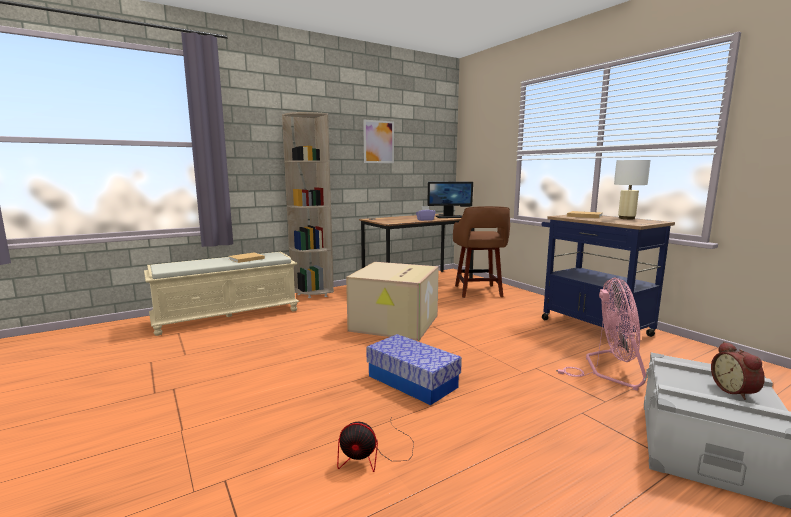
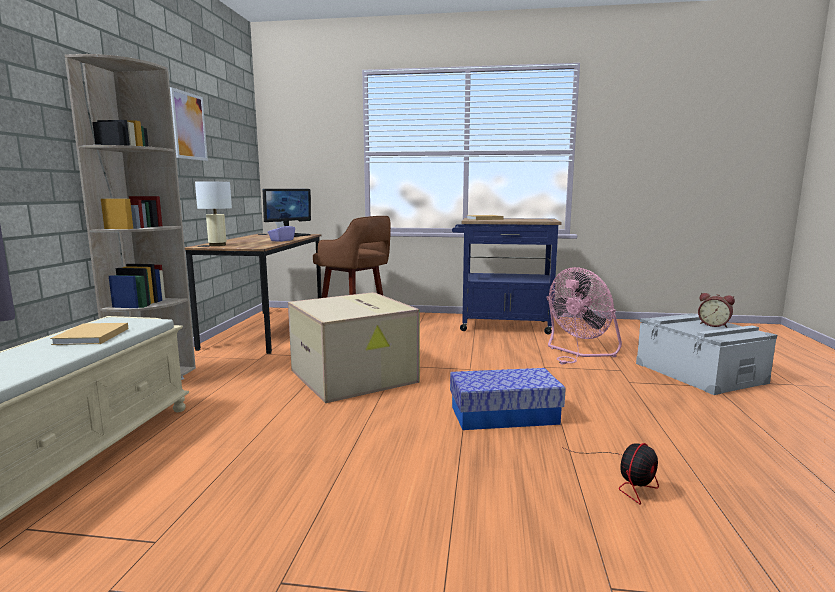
camera: 50 degrees left, 0 degrees up
(626, 218) = (517, 218): white table lamp -> white table lamp (217, 245)

